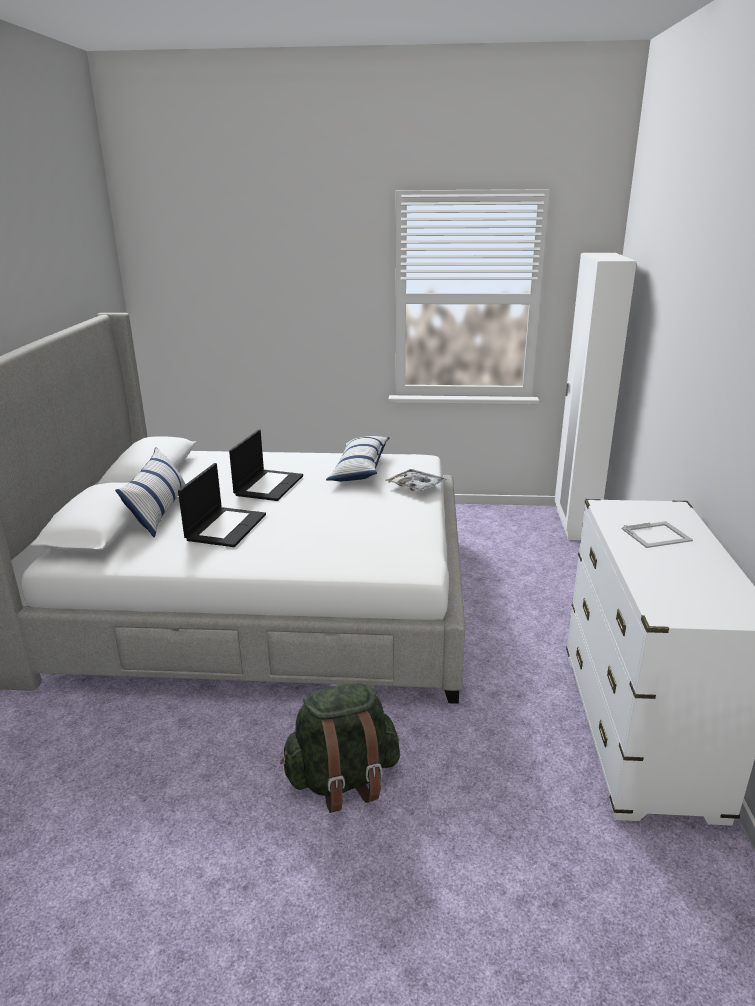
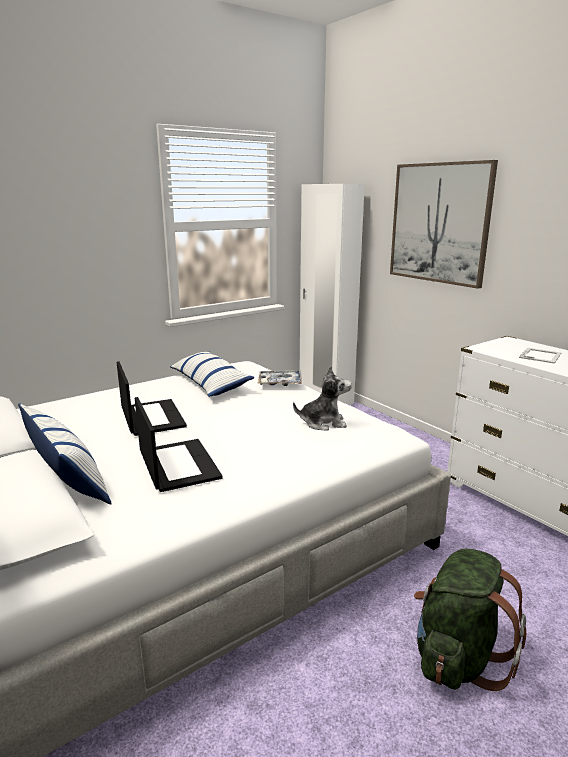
camera: 40 degrees left, 5 degrees down
(378, 534) = (323, 423): none -> plush toy
(675, 331) = (439, 223): none -> picture

